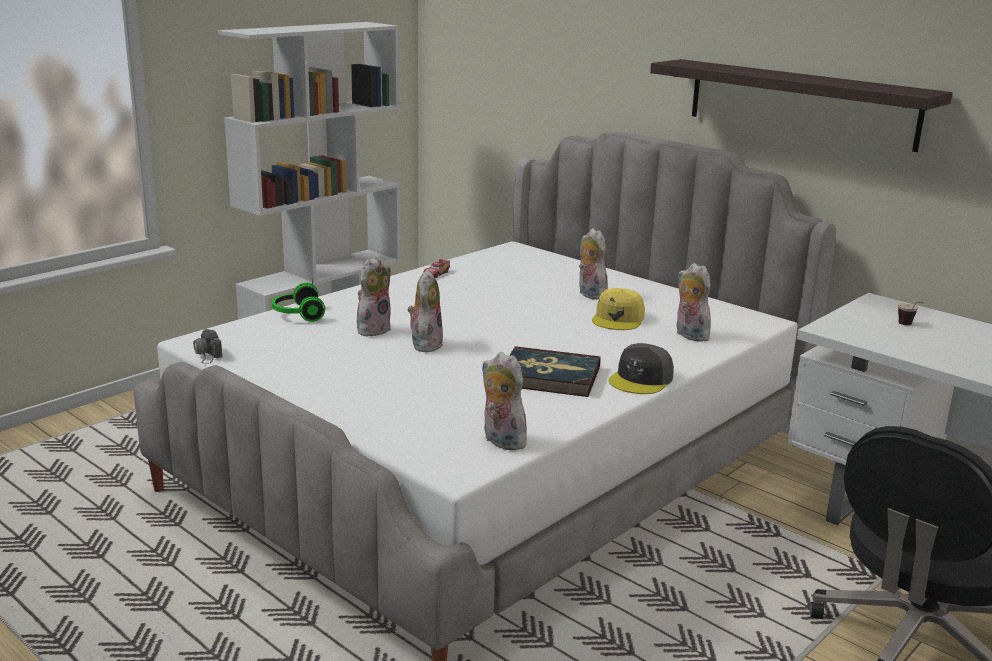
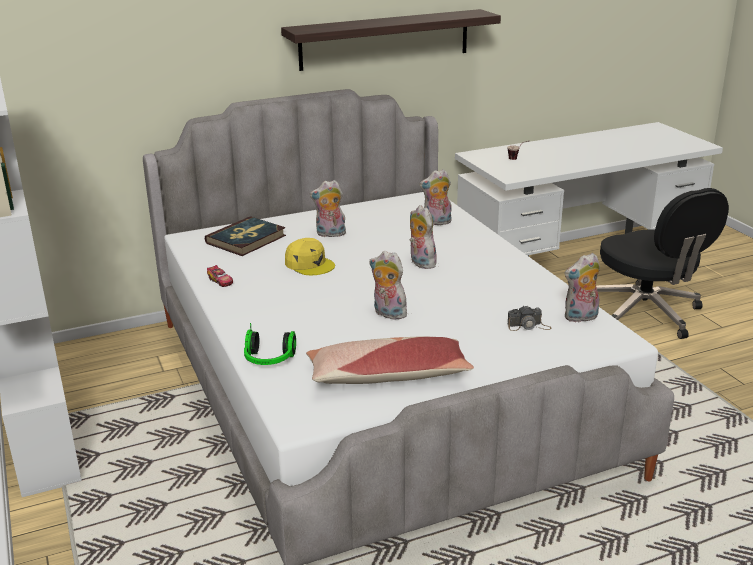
camera: 65 degrees left, 5 degrees up
(207, 354) = (342, 418): camera -> camera (528, 326)
(294, 361) = (387, 376): none -> pillow
(373, 329) = (336, 330): plush toy -> plush toy (420, 263)
(549, 376) = (481, 281): book -> book (246, 239)
(618, 319) = (389, 236): yellow cap -> yellow cap (309, 264)
(641, 379) = (503, 254): grey cap -> none

